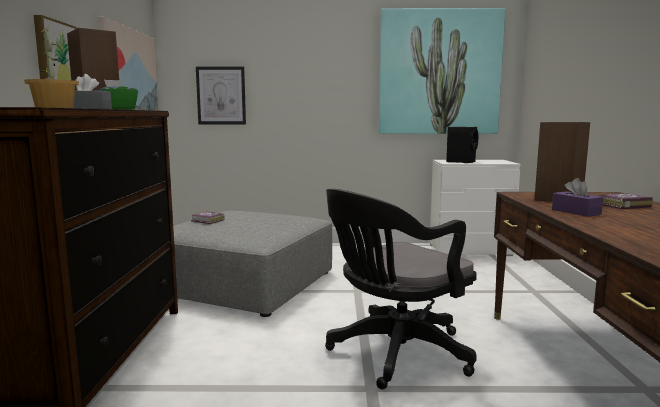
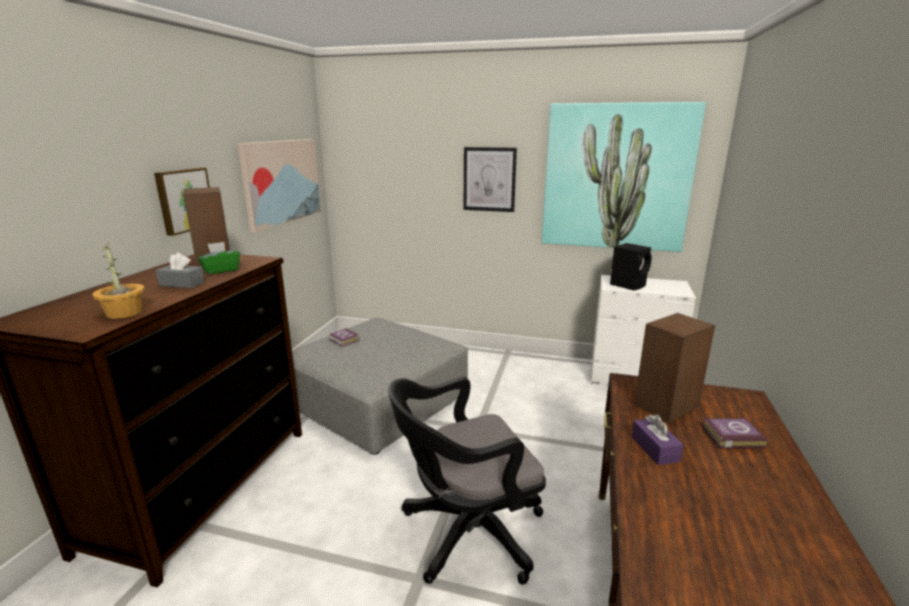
camera: 15 degrees right, 10 degrees up
(221, 95) = (382, 194): picture -> picture (489, 179)

